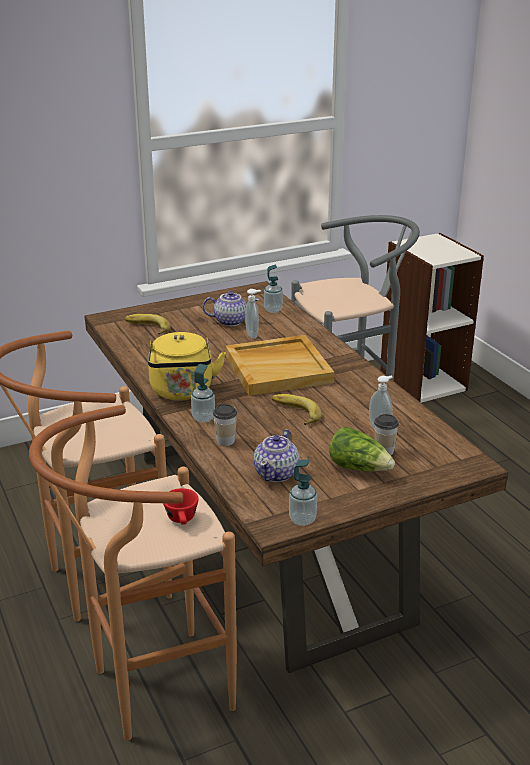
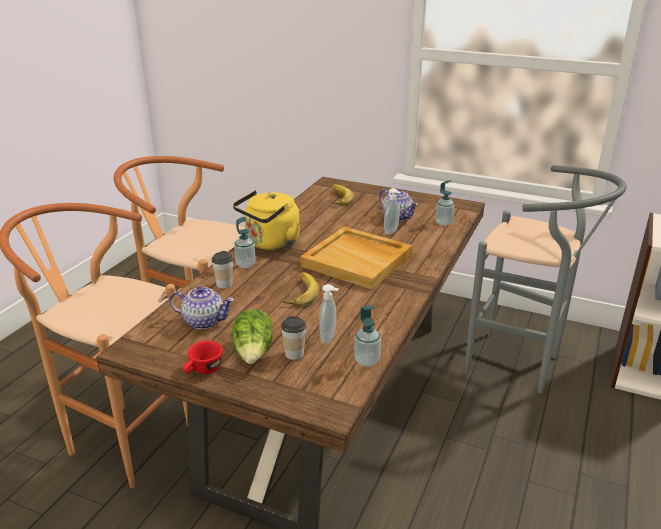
camera: 50 degrees right, 0 degrees up
(182, 520) = (118, 315): red cup -> red cup (203, 371)
(277, 473) = (203, 321): teapot -> teapot turned 150 degrees counterclockwise
(302, 519) = (149, 358): soap dispenser -> soap dispenser (367, 361)

